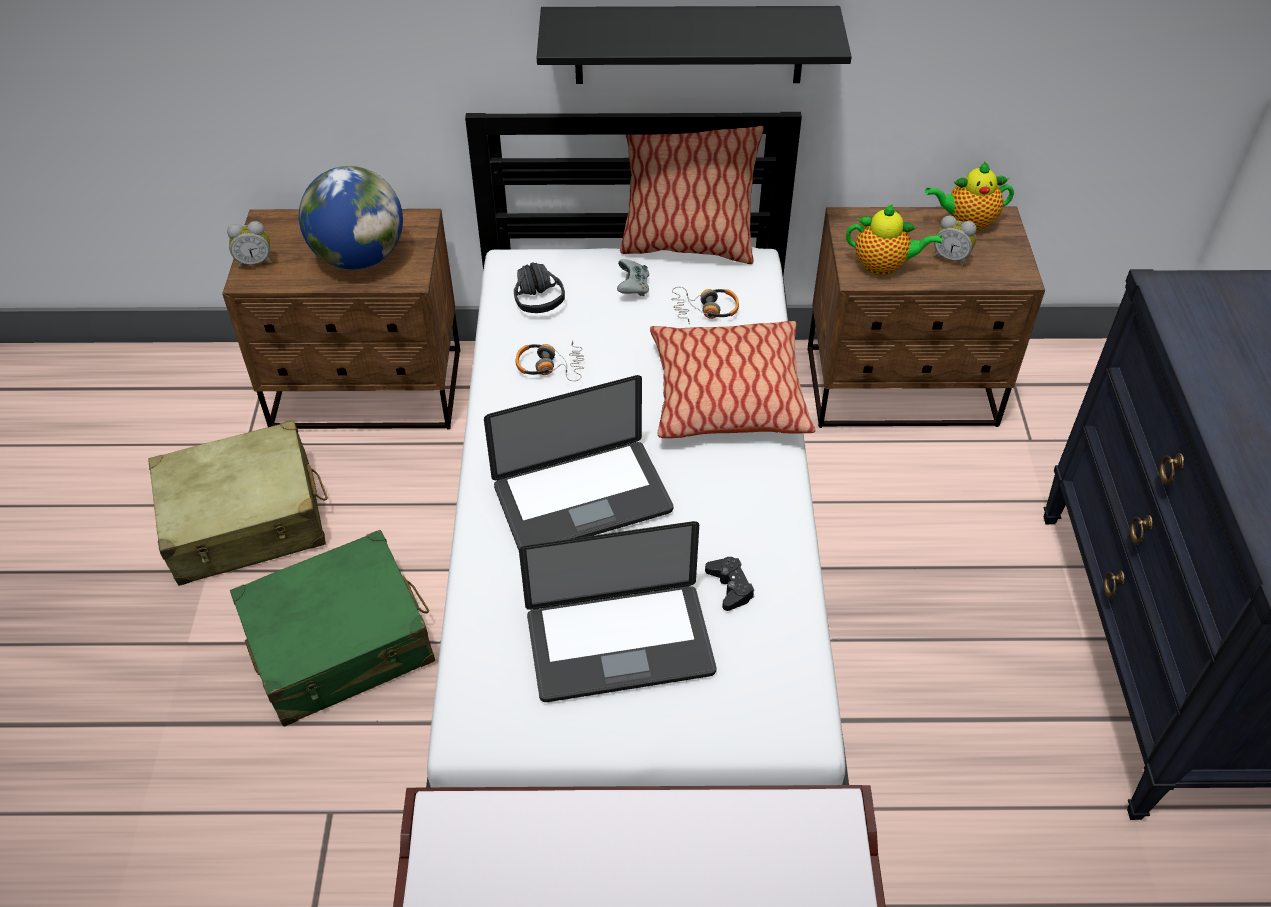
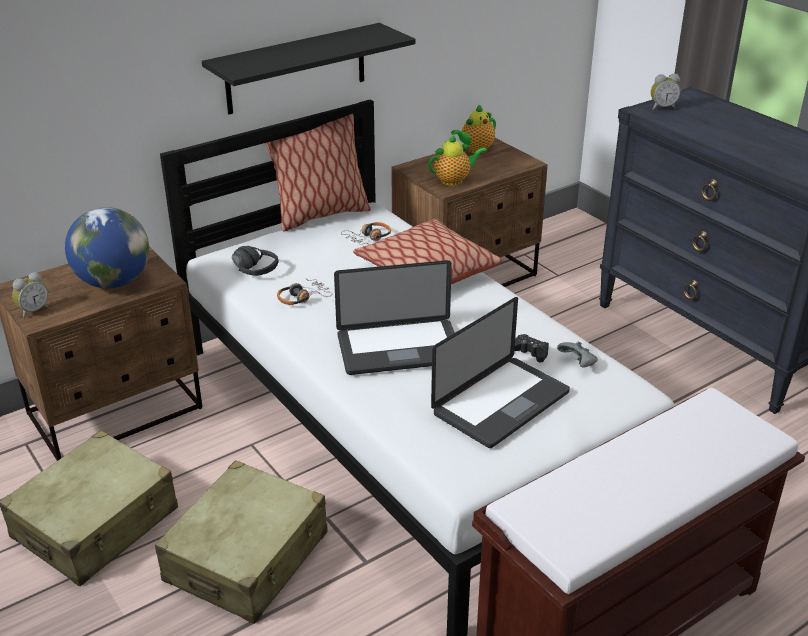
camera: 35 degrees left, 15 degrees down
(340, 644) = (247, 557): green suitcase -> beige suitcase
(582, 499) = (399, 349): laptop -> laptop turned 45 degrees clockwise
(633, 287) = (310, 244): grey game controller -> grey game controller (578, 363)
(951, 258) = (485, 166): alarm clock -> alarm clock (662, 107)

